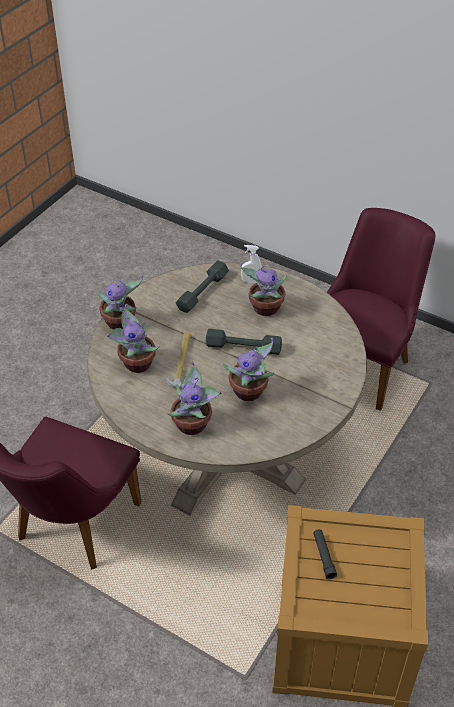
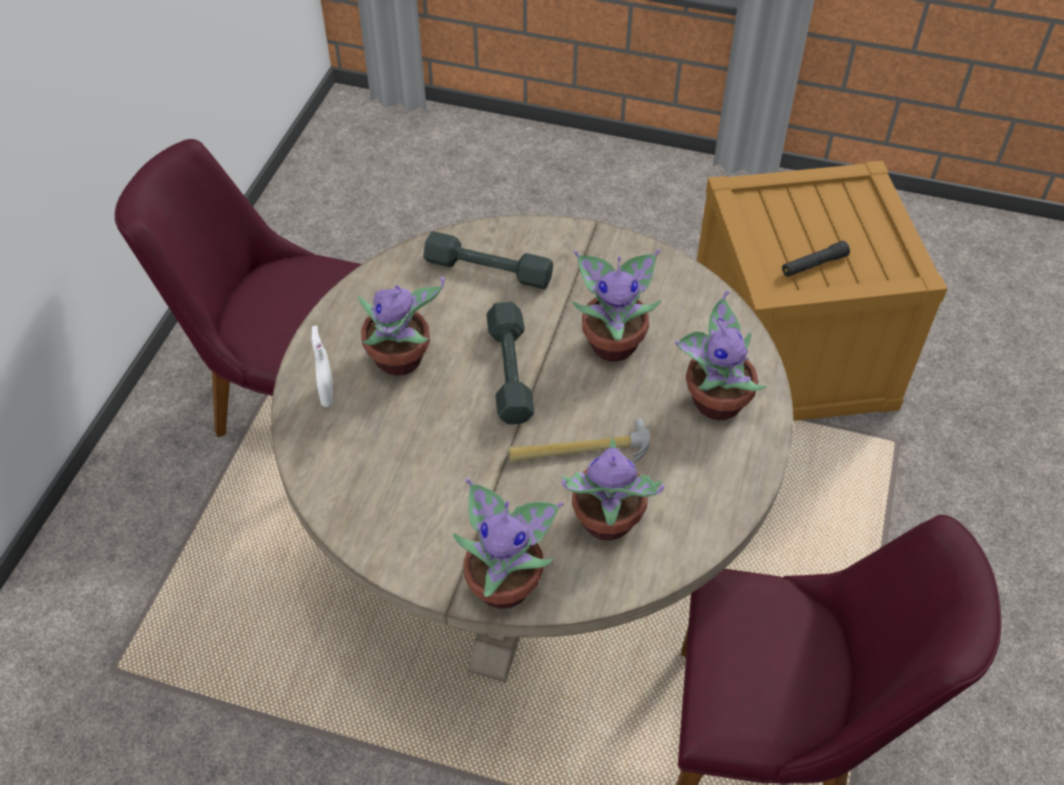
camera: 105 degrees left, 5 degrees up
(202, 292) = (375, 464): grey dumbbell -> grey dumbbell (488, 269)

